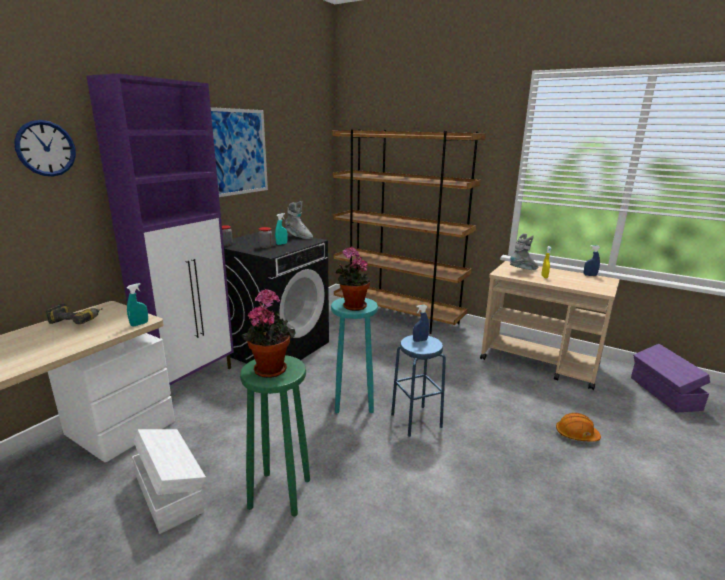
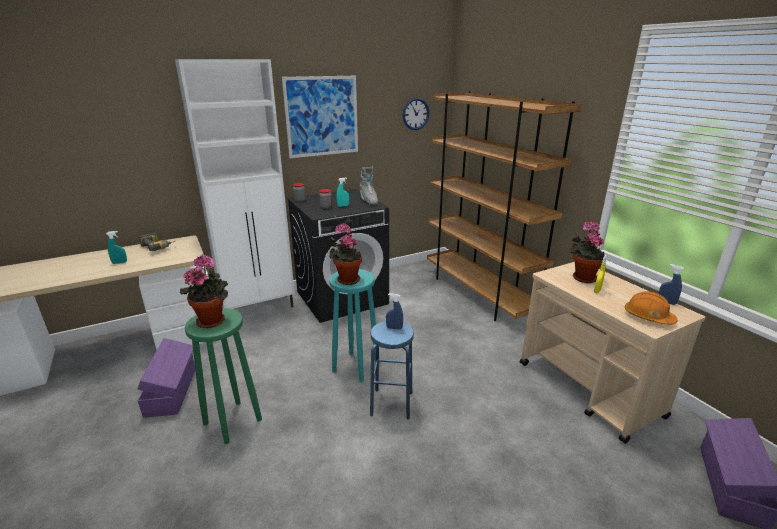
camera: 30 degrees right, 5 degrees up
(46, 148) = (145, 117): wall clock -> wall clock (415, 114)
(139, 324) = (186, 259): turquoise spray bottle -> turquoise spray bottle (119, 263)
(170, 492) = (172, 391): white storage box -> purple storage box
(192, 379) = (260, 308): purple cabinet -> white cabinet
(524, 270) = (582, 277): grey boot -> potted plant
(576, 435) = (543, 484): orange hard hat -> orange hard hat (648, 317)

